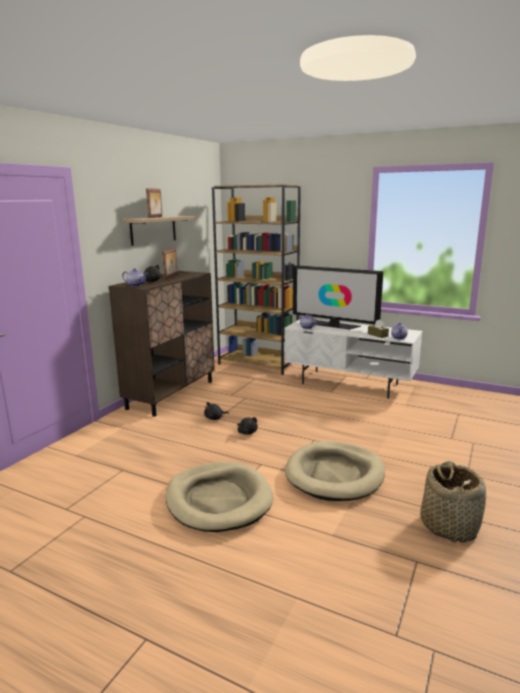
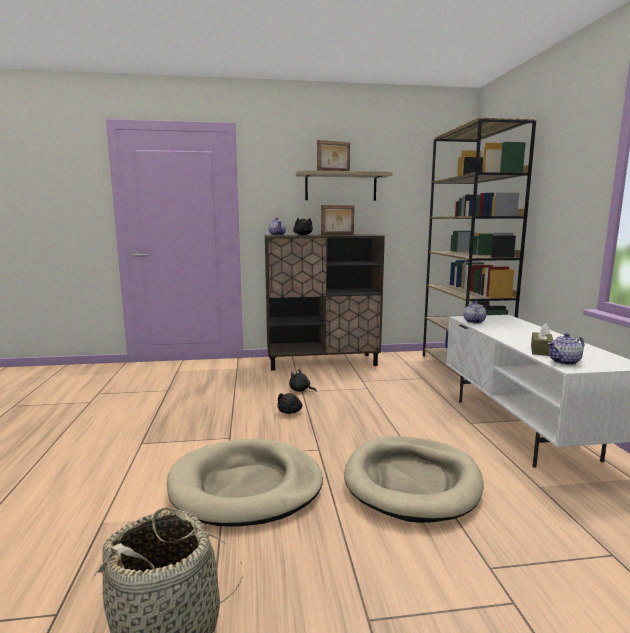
camera: 55 degrees right, 5 degrees down
(219, 500) = (142, 440): beige dog bed -> beige dog bed (412, 481)
(334, 325) = (521, 328): television -> none

